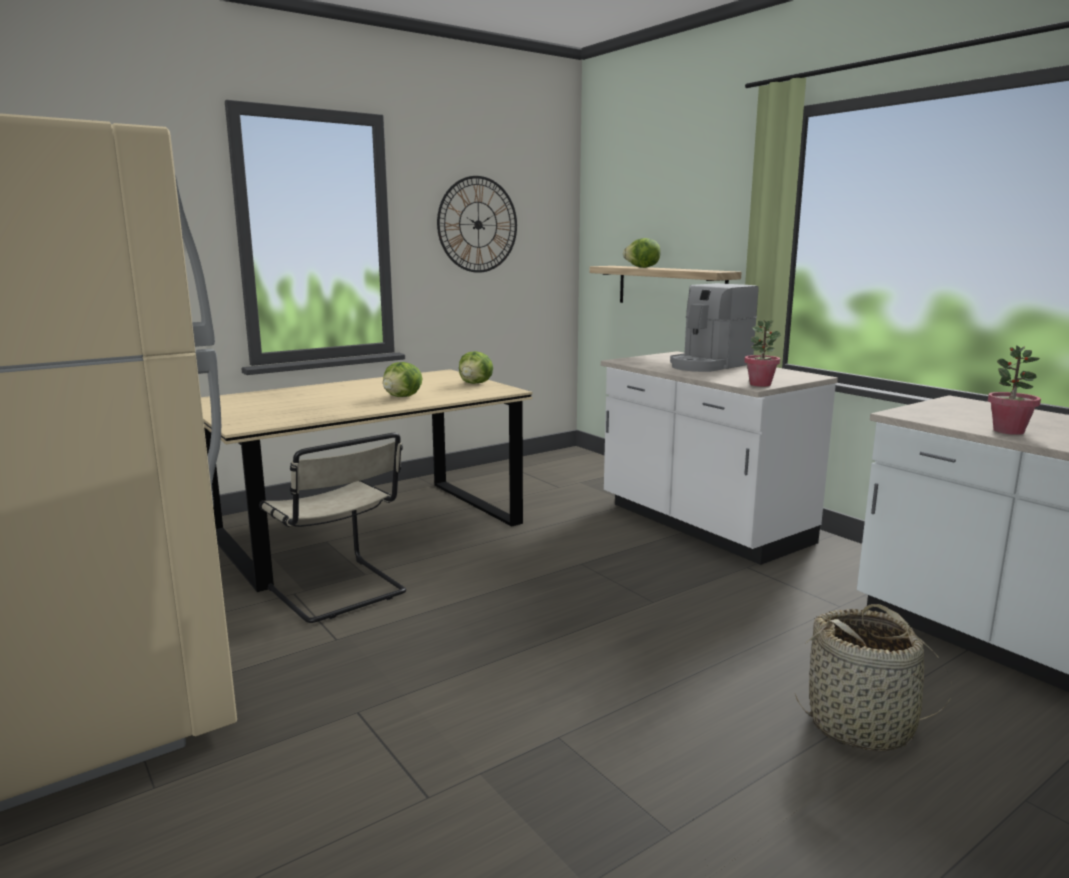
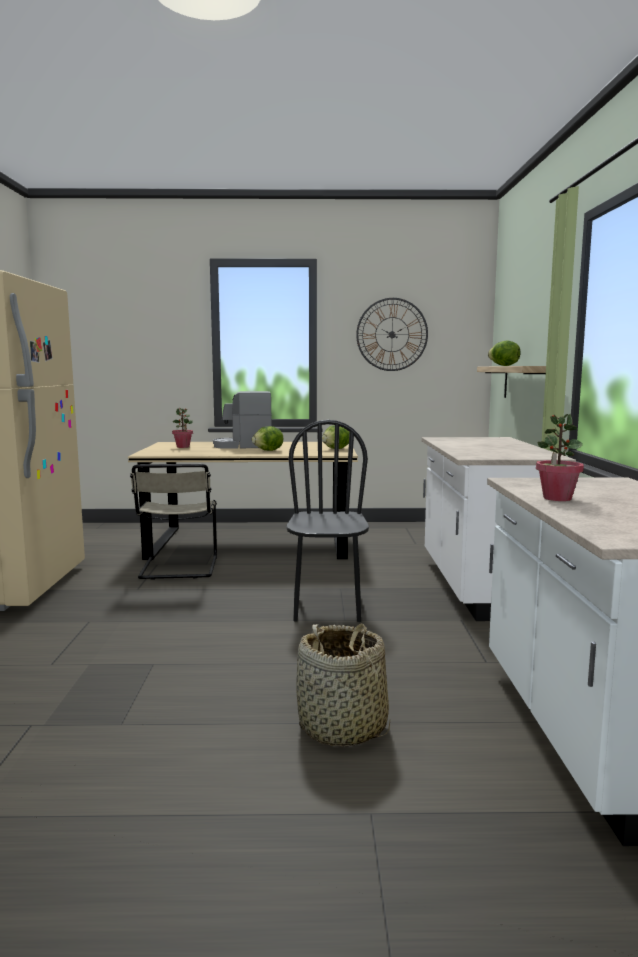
camera: 35 degrees right, 5 degrees down
(611, 592) = (327, 608): none -> black chair
(709, 365) = (493, 445): coffee machine -> coffee machine (244, 446)
(760, 384) = (478, 456): potted plant -> potted plant (183, 447)

